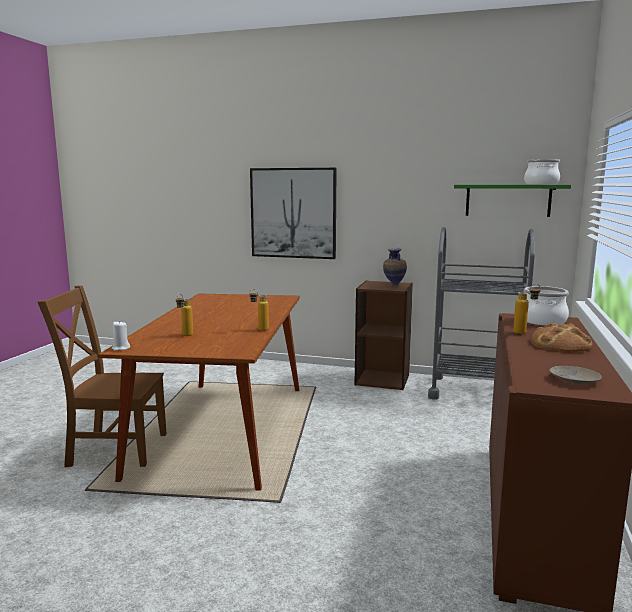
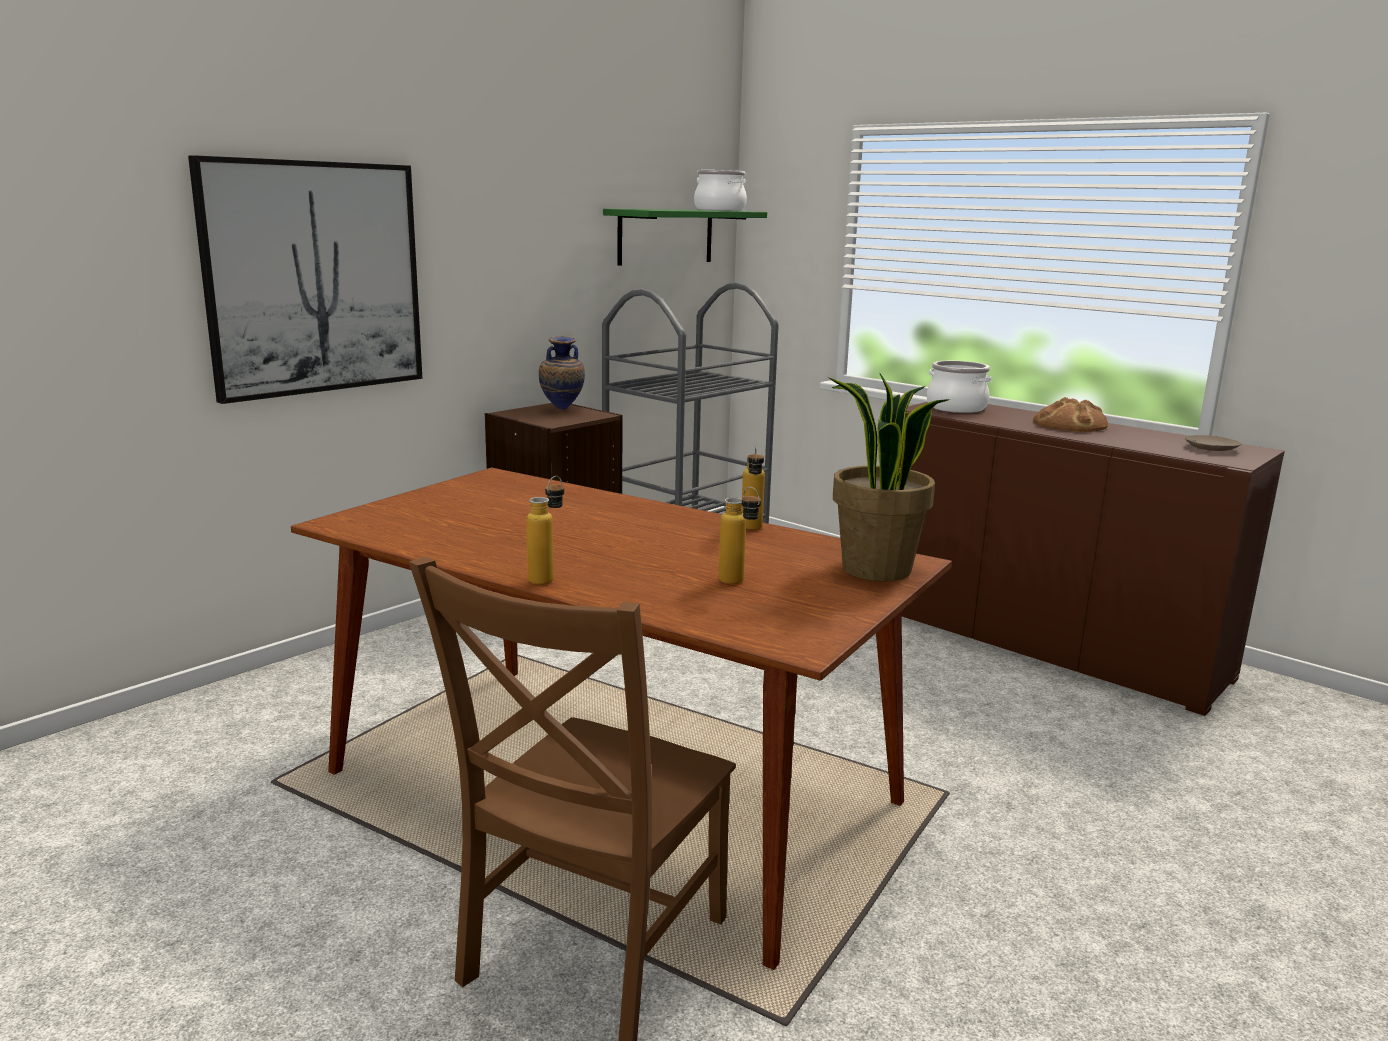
camera: 65 degrees left, 5 degrees up
(121, 348) = (792, 645): white candle -> none
(223, 349) = (875, 570): none -> potted plant
(524, 333) = (1010, 423): bottle -> bottle (548, 578)

